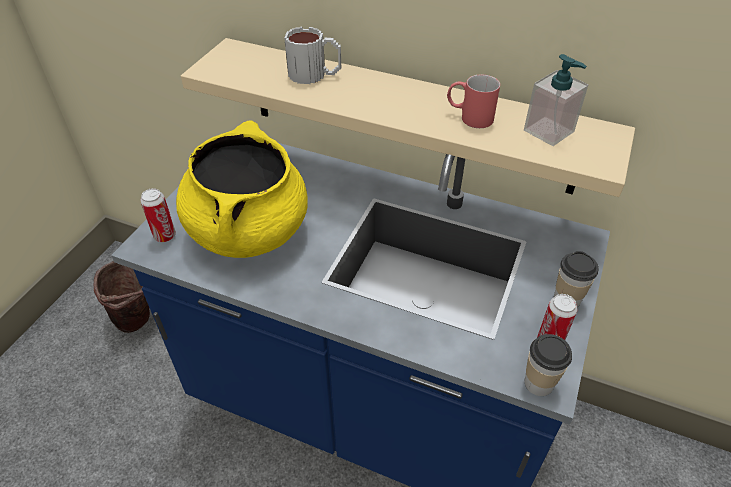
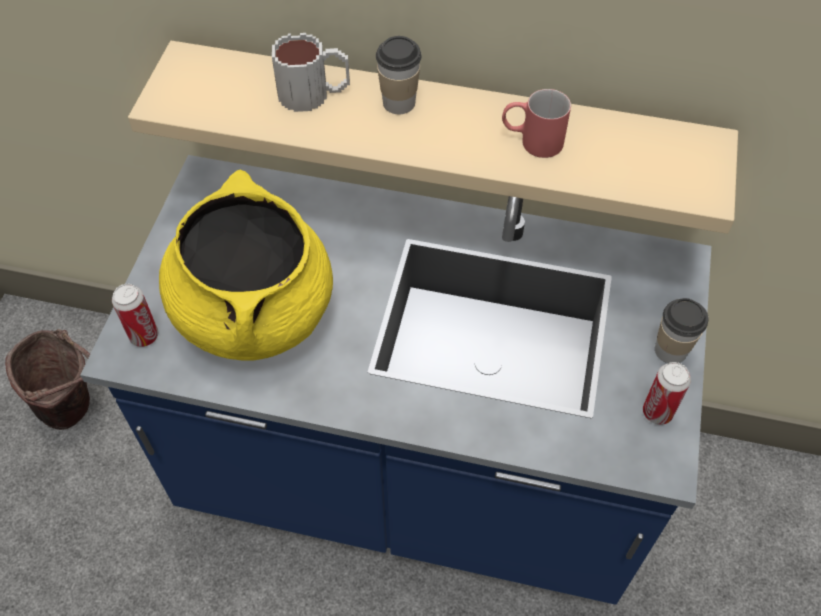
camera: 10 degrees left, 10 degrees up
(539, 383) = (652, 465): cup -> cup (399, 102)
(549, 131) = (634, 151): soap dispenser -> none

